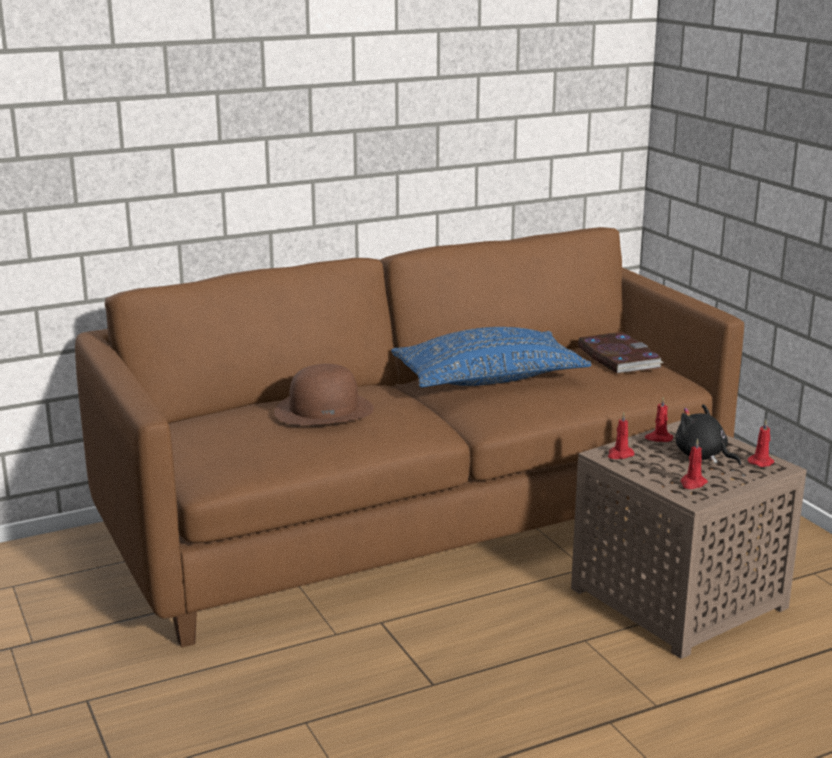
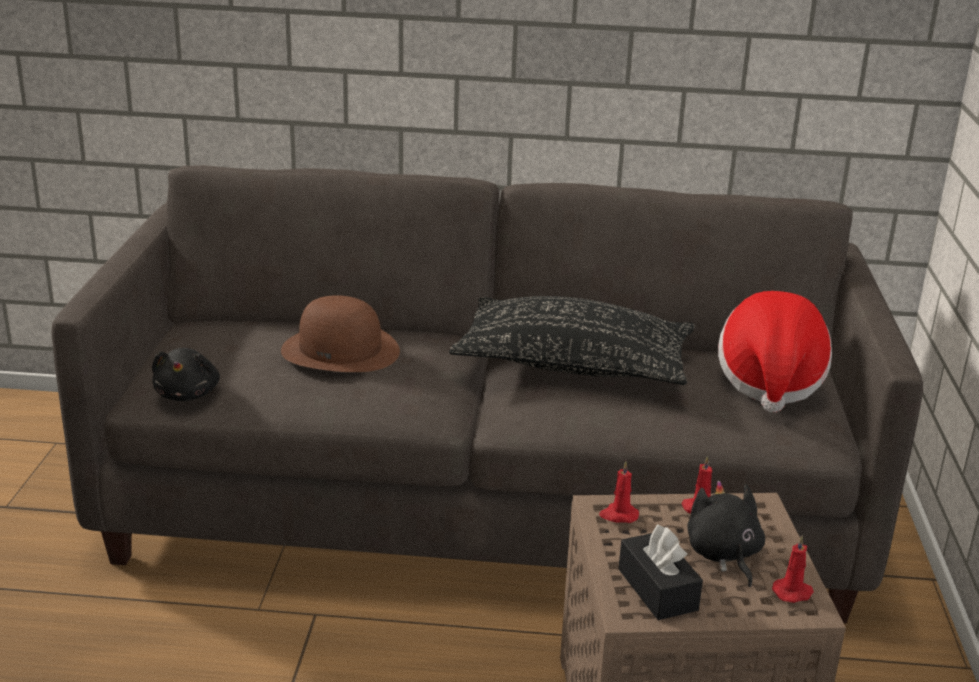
camera: 30 degrees right, 5 degrees up
(239, 470) = (188, 394): none -> black plush toy
(416, 520) = (485, 506): brown sofa -> grey sofa
(489, 380) = (574, 365): blue pillow -> black pillow
(618, 357) = (769, 381): book -> hat
(692, 483) = (657, 589): red candle -> black tissue box

